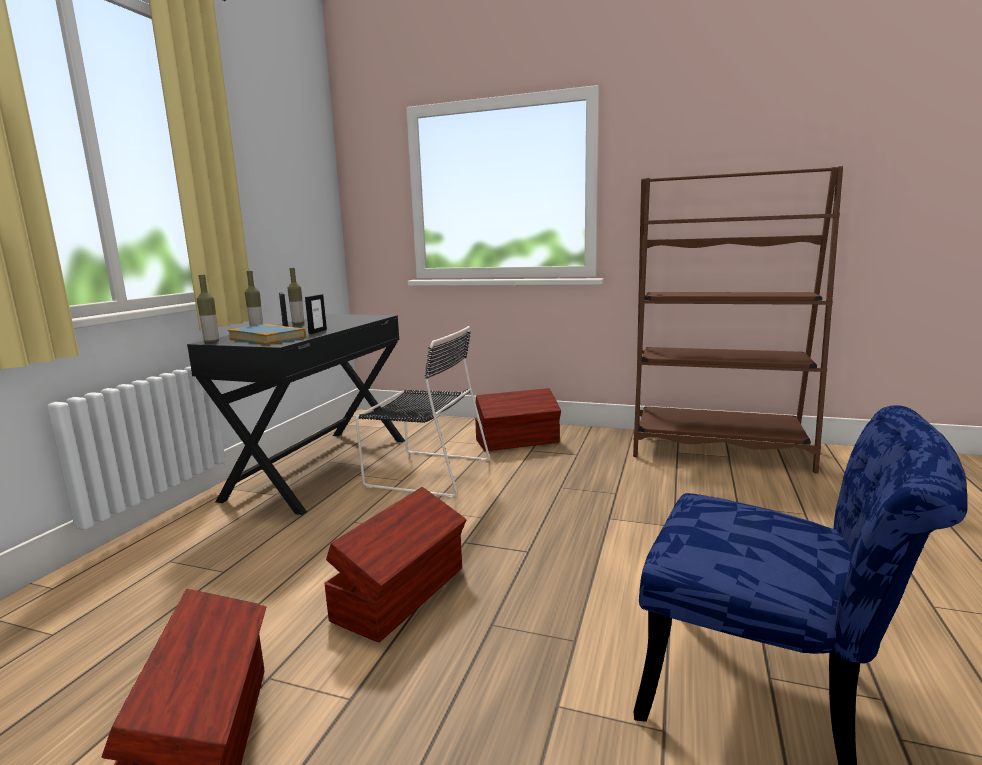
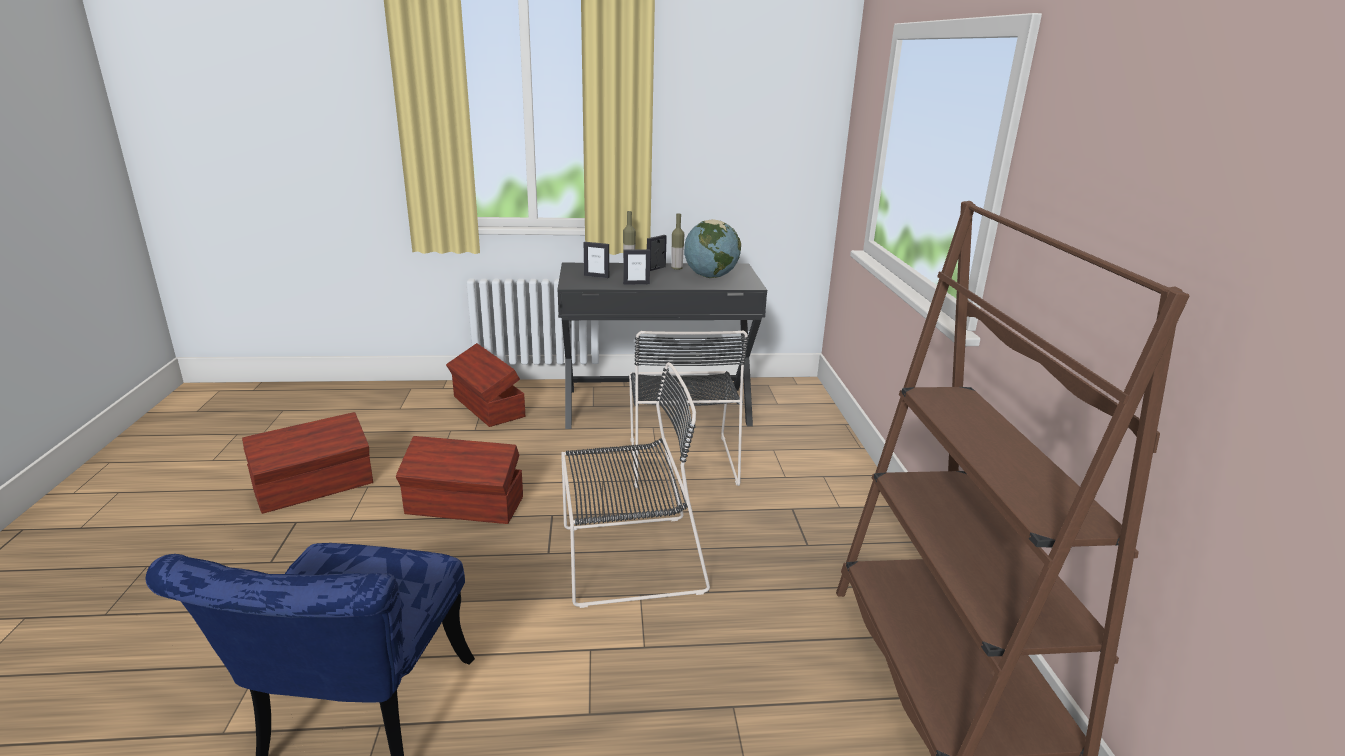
camera: 65 degrees right, 10 degrees up
(211, 342) = (571, 266): bottle -> none
(267, 338) = (596, 276): book -> picture frame
(339, 320) = (710, 276): none -> globe
(518, 441) = (812, 494): brown storage box -> brown storage box (487, 407)
(559, 516) = (626, 559): none -> black chair

